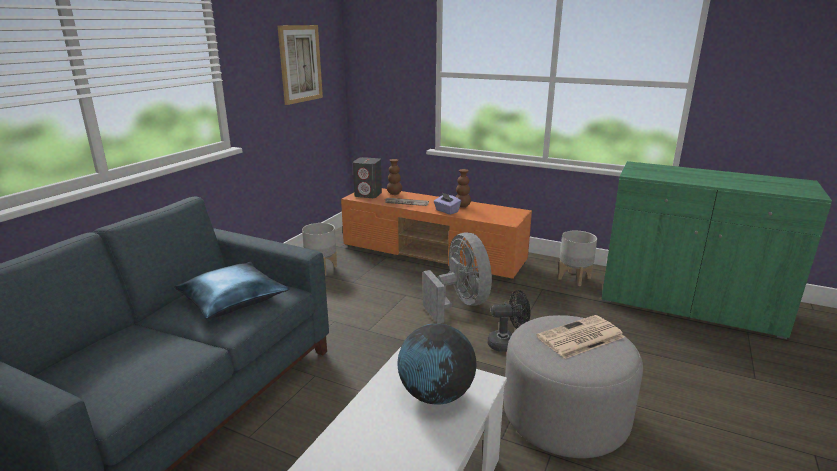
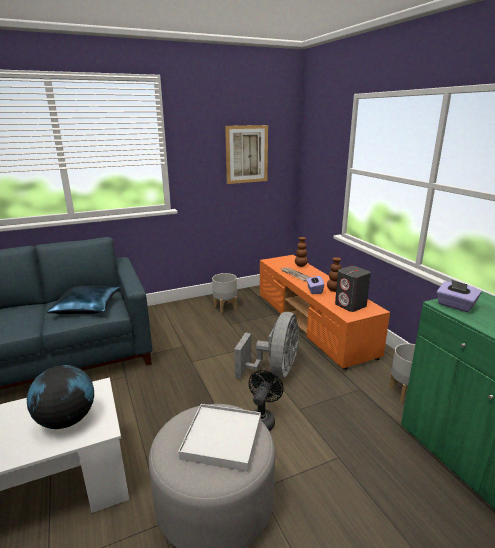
camera: 40 degrees right, 0 degrees up
(368, 194) = (282, 261): grey speaker -> grey speaker (351, 305)
(507, 343) = (262, 419): black fan -> black fan turned 105 degrees counterclockwise
(580, 338) = (222, 438): newspaper -> white tray
(640, 173) = (455, 306): none -> purple tissue box

